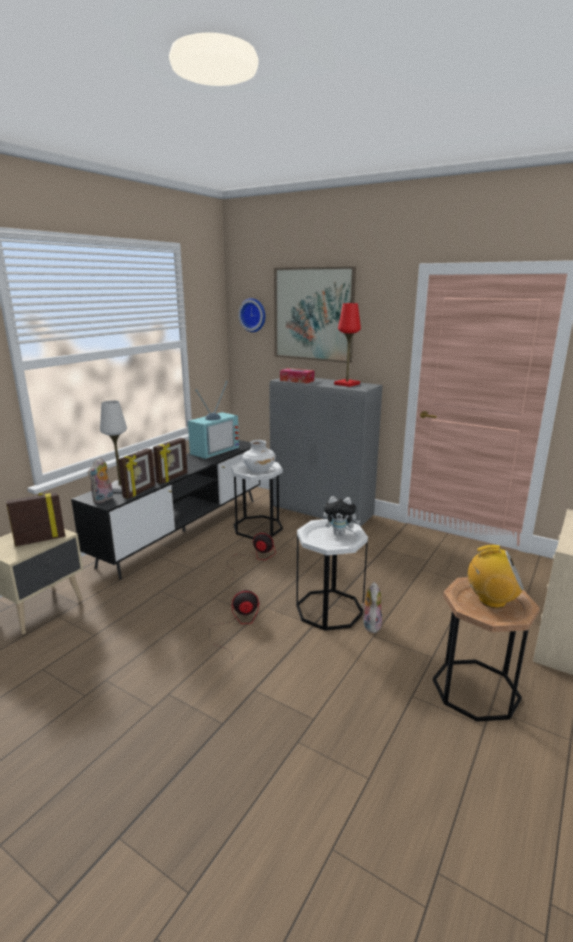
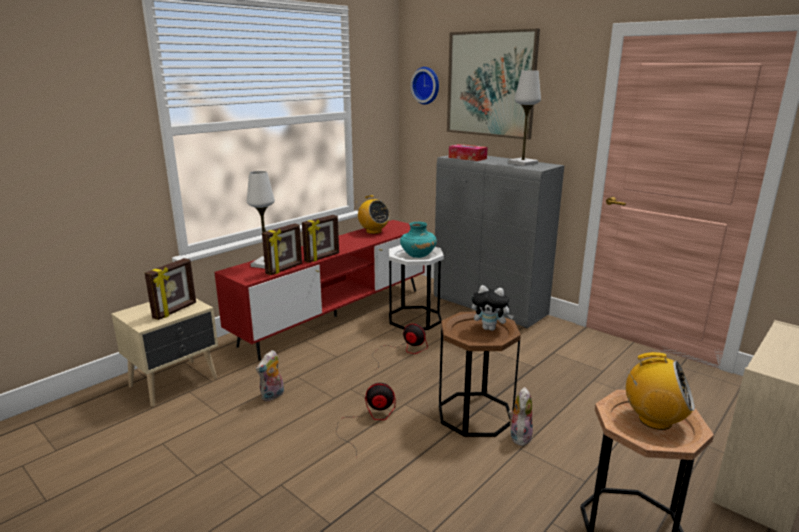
camera: 10 degrees right, 0 degrees up
(40, 540) = (175, 311): picture frame -> picture frame turned 135 degrees clockwise
(103, 499) = (245, 275): plush toy -> plush toy (272, 396)
(184, 531) = (335, 316): black tv stand -> red tv stand
(213, 450) = (373, 231): television -> radio
(259, 470) = (418, 255): white vase -> turquoise vase
(329, 609) = (475, 414): white side table -> brown side table
(347, 384) = (523, 163): red table lamp -> white table lamp

